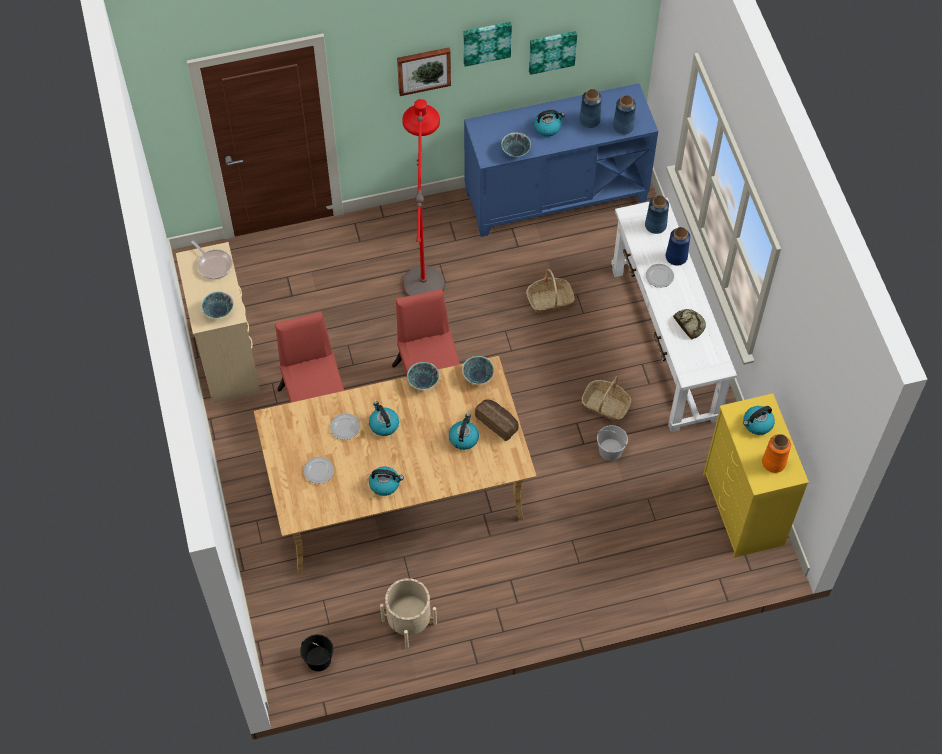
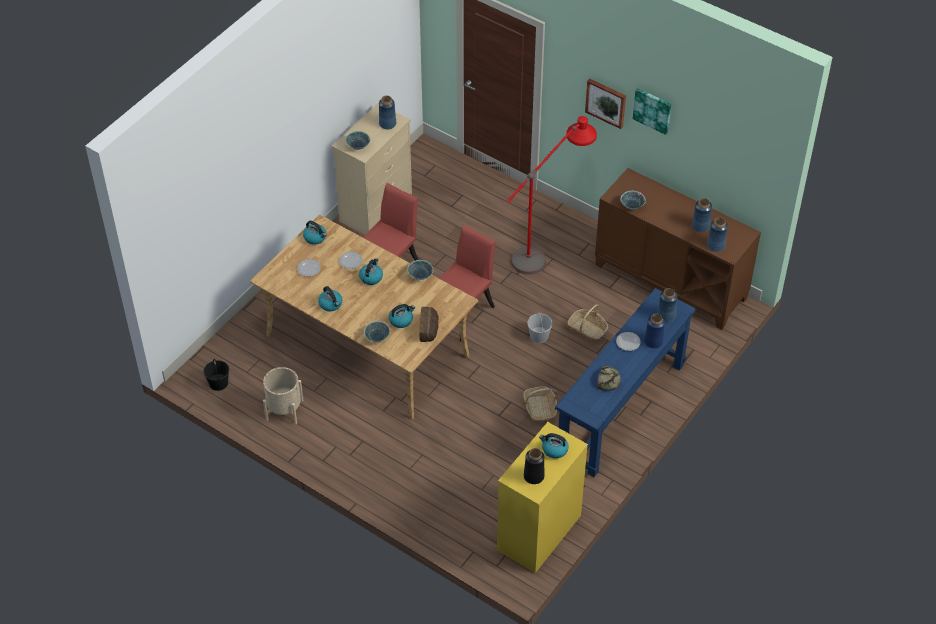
camera: 50 degrees right, 10 degrees down
(214, 264) = (387, 123): frying pan -> blue vase
(478, 376) = (452, 299): bowl -> bowl (377, 338)
(547, 127) = (669, 210): kettle -> kettle (315, 238)
(552, 51) = (699, 153): picture -> none
(555, 195) = (671, 281): blue cabinet -> brown cabinet
(610, 450) = (508, 432): white bucket -> white bucket (539, 335)
(664, 343) = (621, 410): white console table -> blue console table
(774, 462) = (533, 476): orange vase -> black vase

